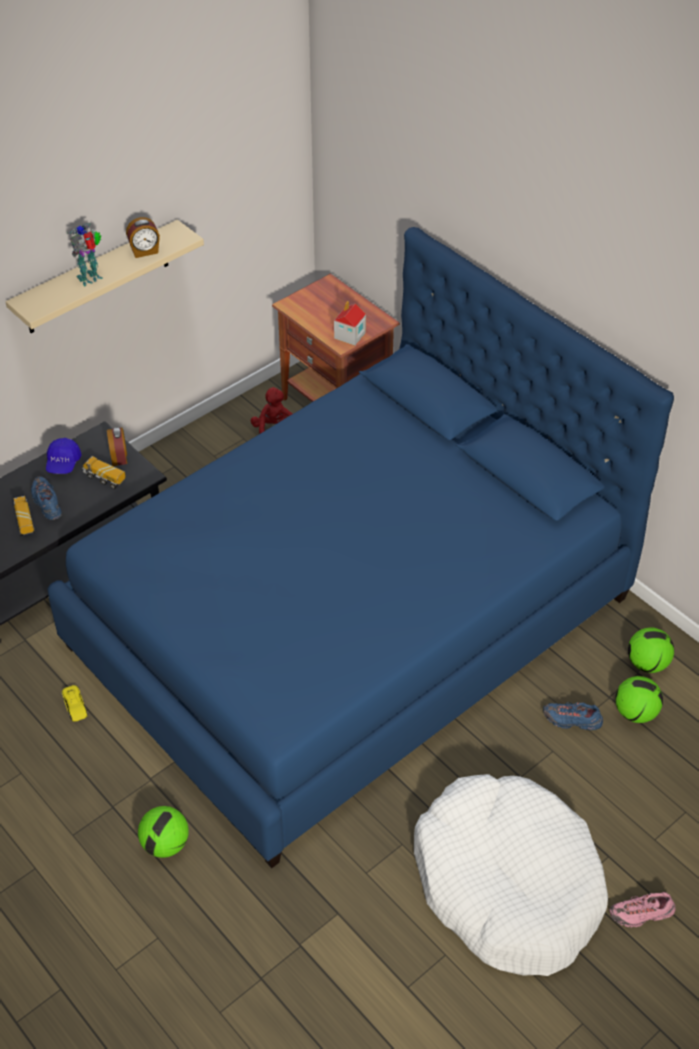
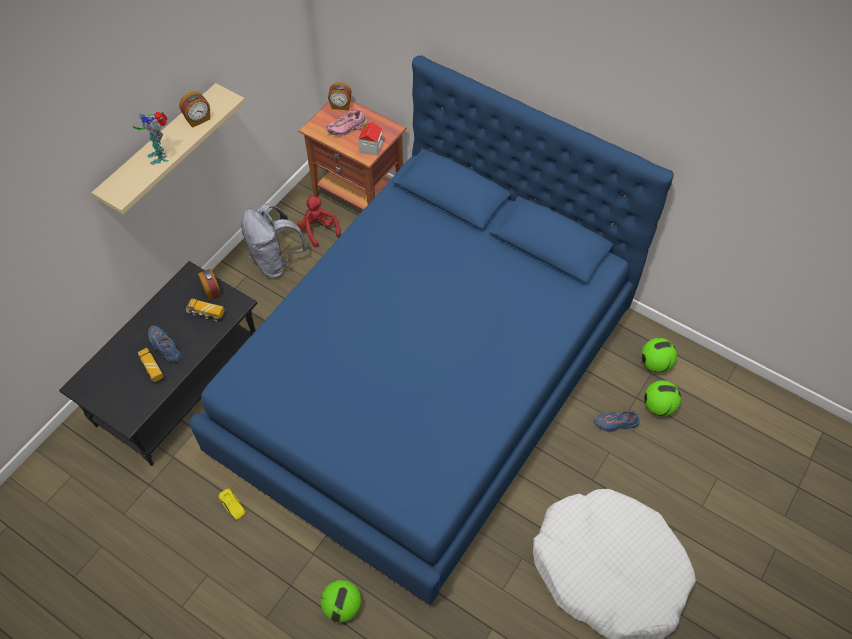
camera: 15 degrees left, 10 degrees up
(63, 463) = (167, 307): blue cap -> none
(91, 279) = (160, 155): toy robot -> toy robot turned 60 degrees counterclockwise
(214, 457) = (276, 261): none -> grey backpack
(330, 287) = (340, 106): none -> alarm clock
(641, 914) = (710, 569): pink shoe -> pink shoe (347, 128)

